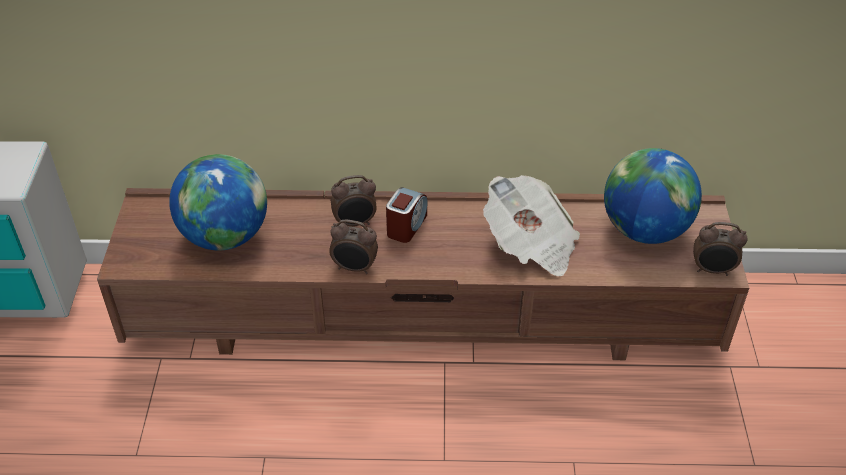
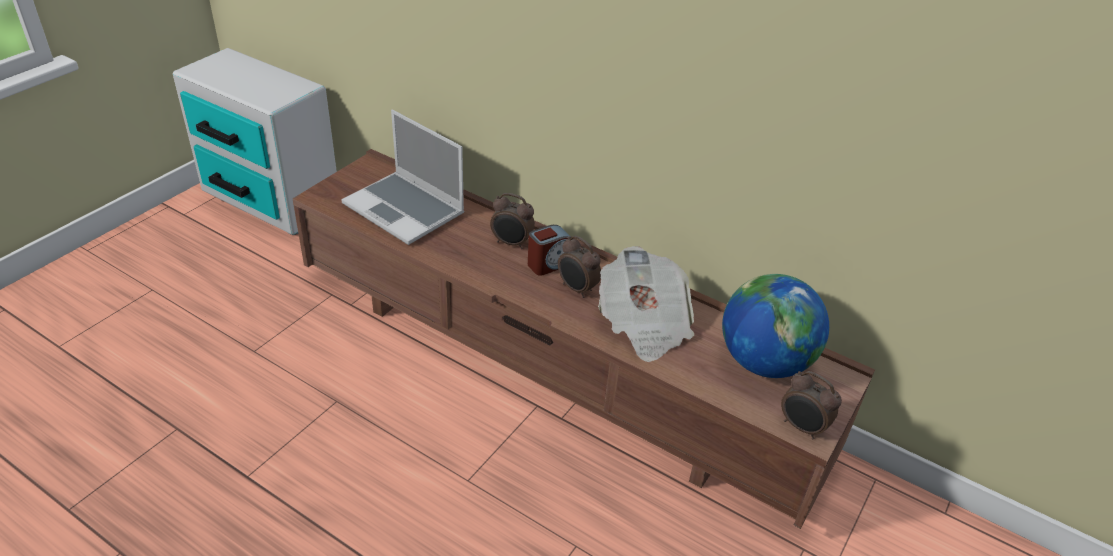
camera: 30 degrees right, 5 degrees down
(225, 236) = (406, 209): globe -> laptop
(354, 268) = (478, 274): alarm clock -> alarm clock (577, 289)

